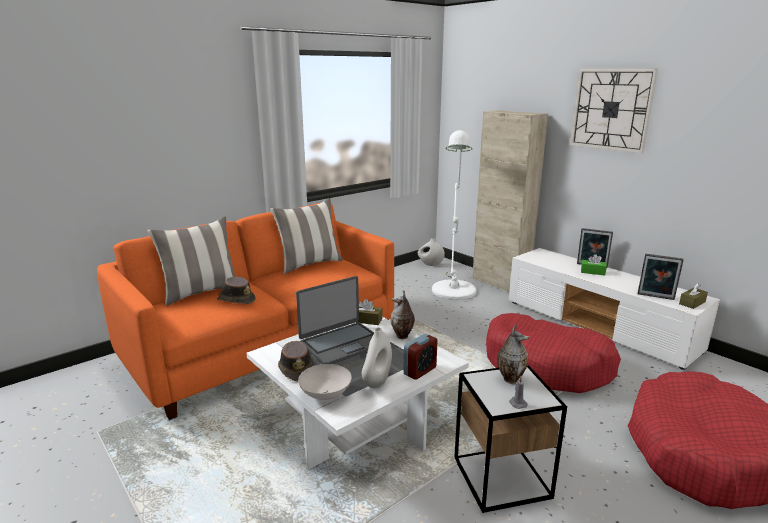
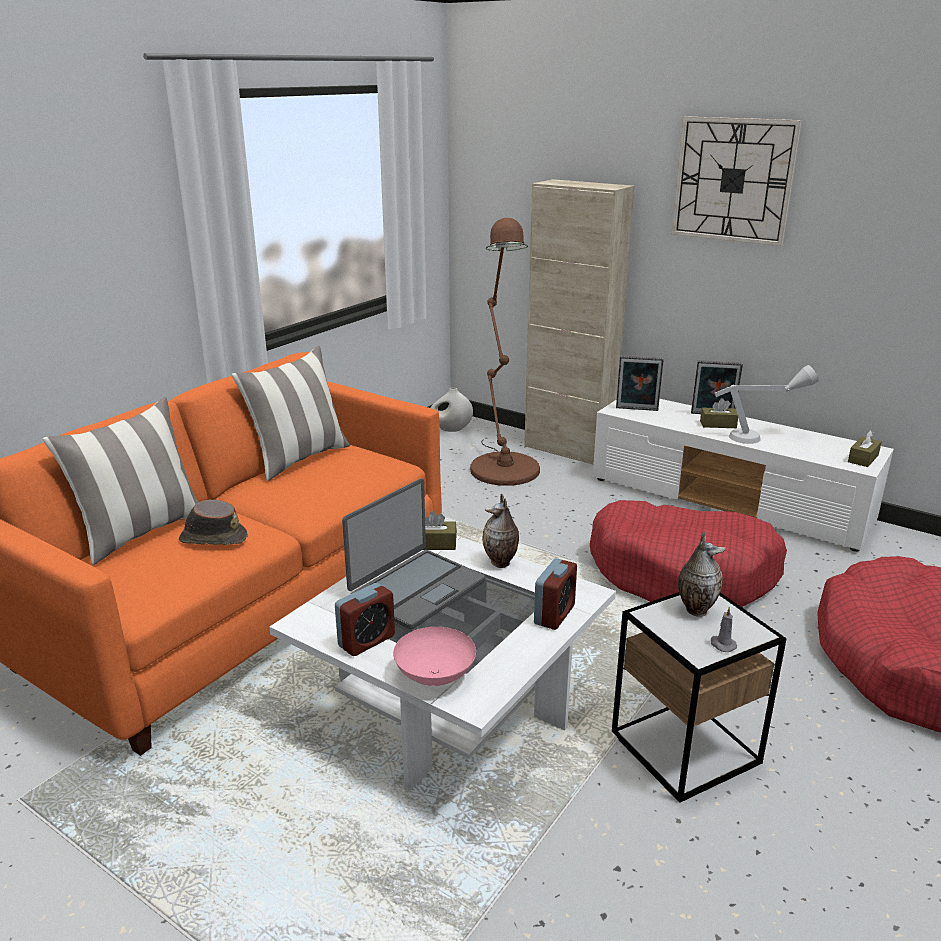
camera: 15 degrees left, 5 degrees up
(296, 369) = (366, 641): brown hat -> alarm clock
(325, 394) = (434, 675): white bowl -> pink bowl
(377, 381) = (501, 642): white vase -> none
(453, 288) = (503, 465): white floor lamp -> brown floor lamp
(592, 272) = (718, 424): green tissue box -> brown tissue box
(620, 282) = (760, 437): none -> grey table lamp
(655, 297) = (815, 455): picture frame -> picture frame (636, 409)

